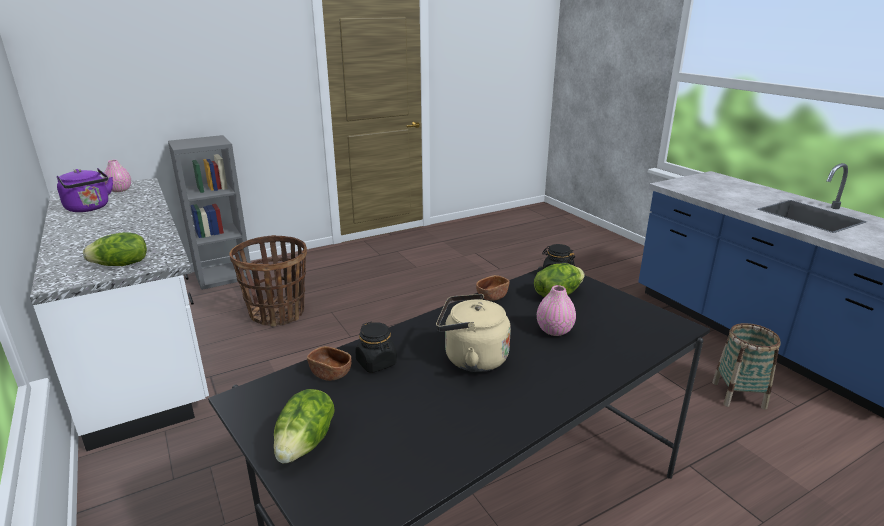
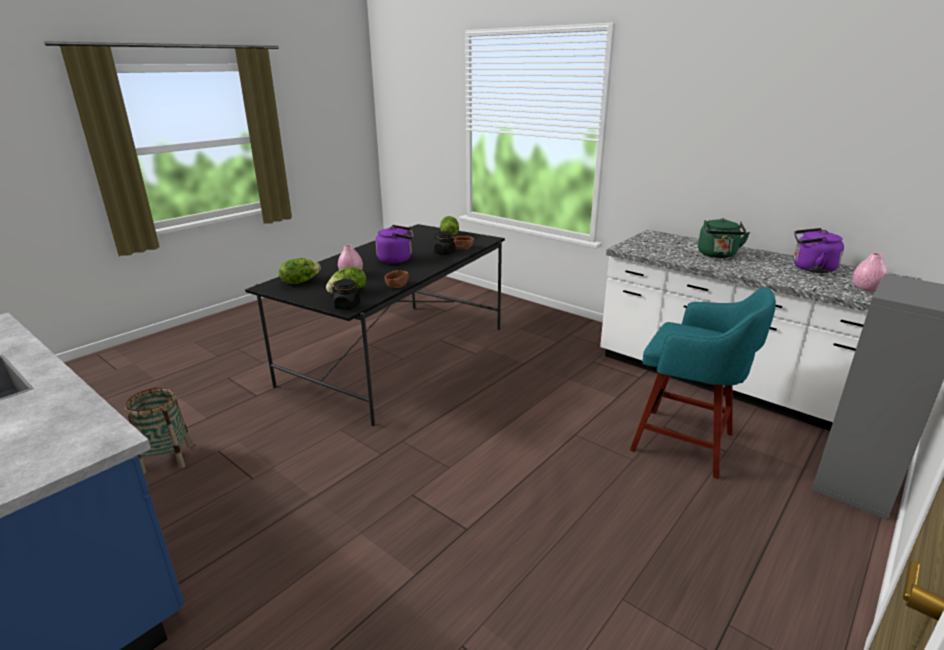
camera: 160 degrees right, 0 degrees up
(109, 233) = (717, 255): none -> green kettle
(121, 265) = (646, 243): lettuce -> lettuce (300, 281)
(277, 313) = (686, 443): basket -> turquoise stool
(471, 358) = (397, 259): beige kettle -> purple kettle

